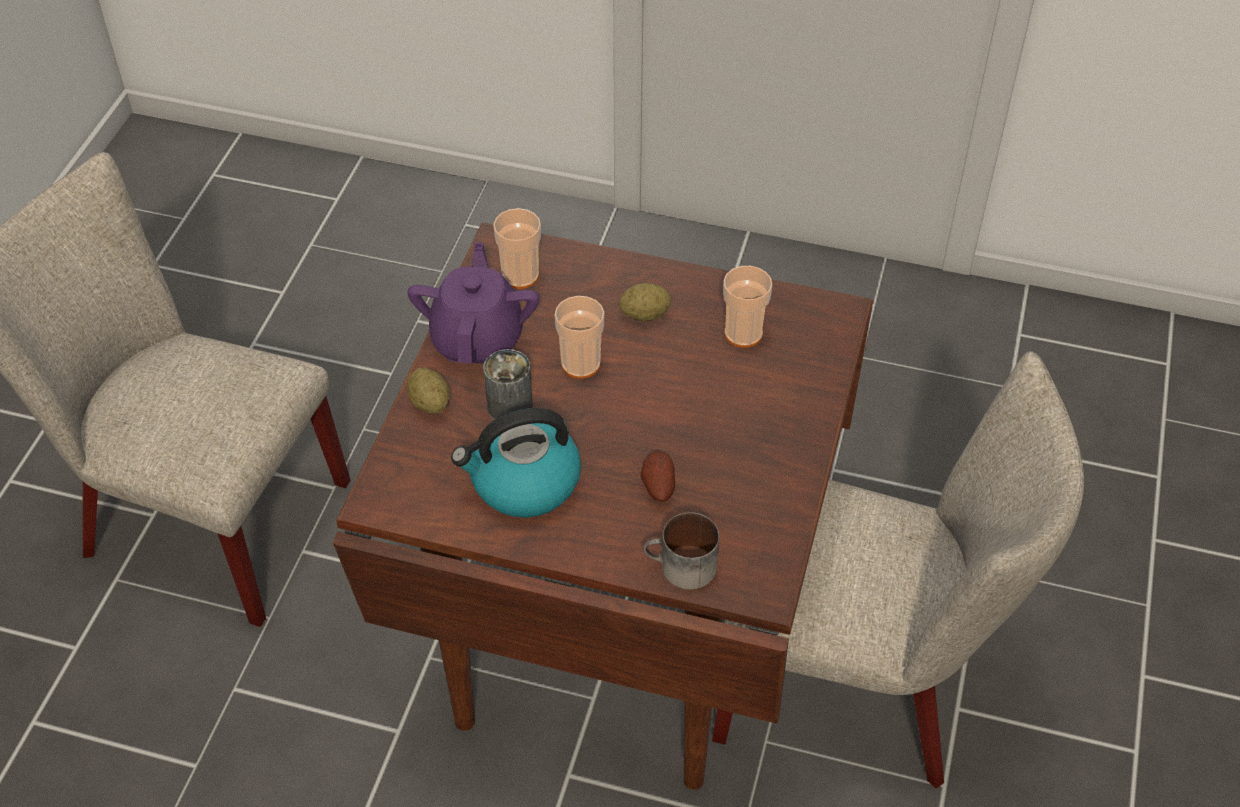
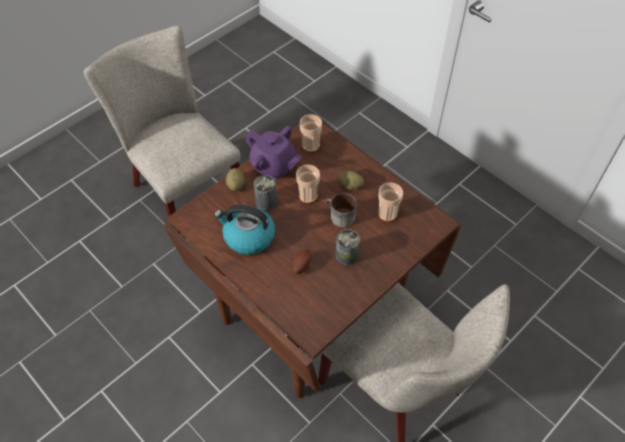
camera: 30 degrees right, 5 degrees up
(478, 339) = (274, 166): purple teapot -> purple teapot turned 90 degrees clockwise
(680, 568) = (285, 306): mug -> mug (339, 216)
(724, 433) = (346, 255): none -> can

